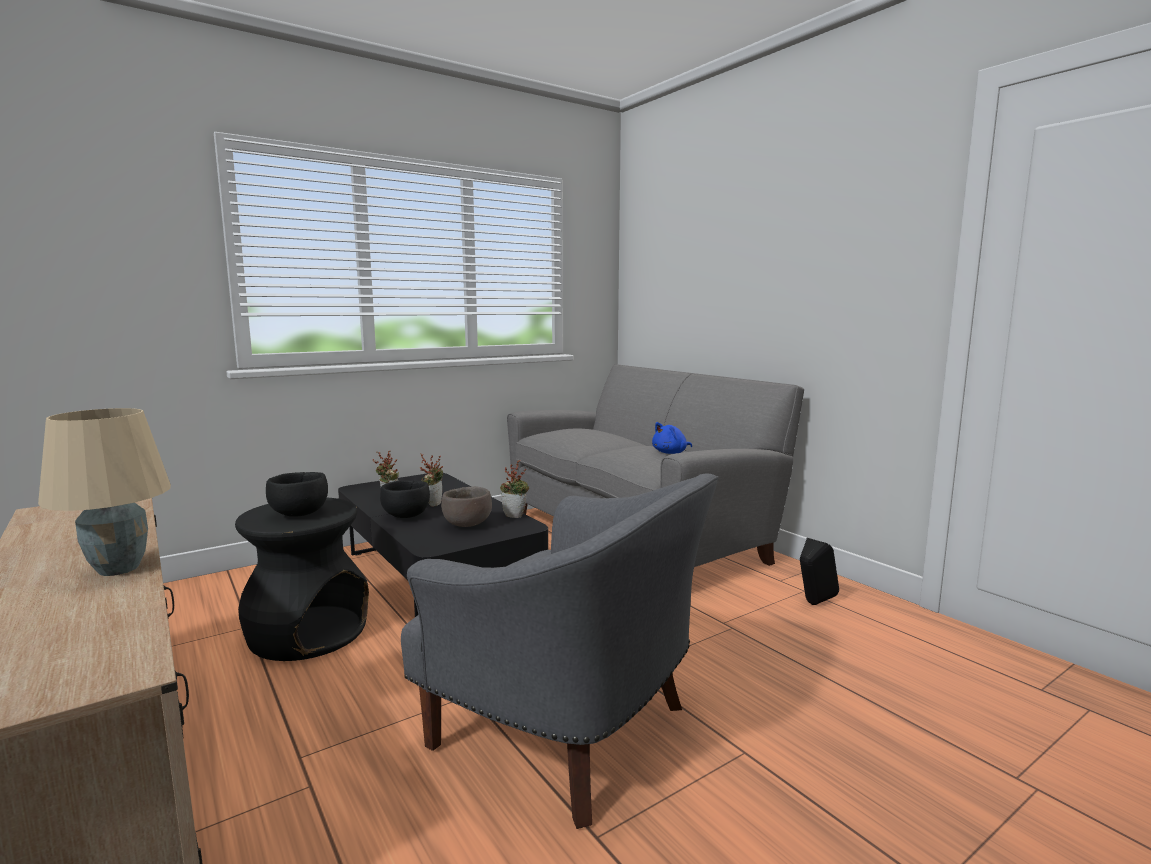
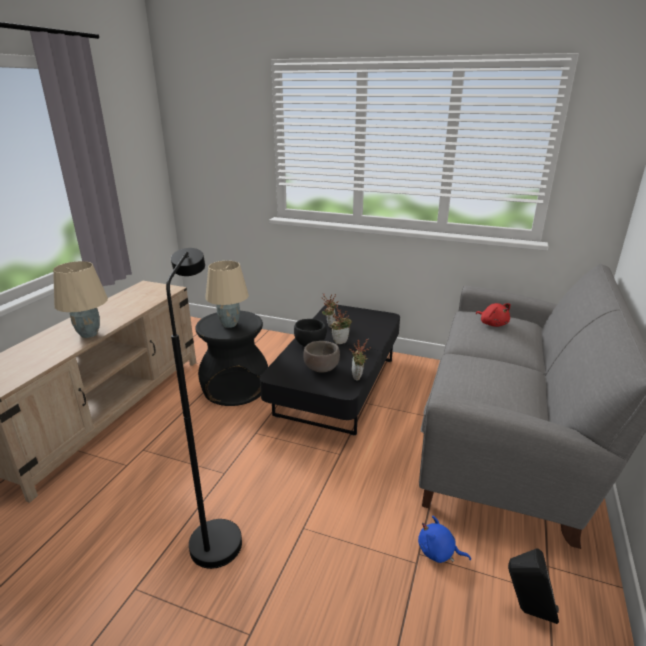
camera: 55 degrees right, 15 degrees up
(300, 514) = (229, 325): black bowl -> beige table lamp
(570, 733) = (216, 533): grey armchair -> black floor lamp
(577, 431) = (492, 324): none -> red plush toy
(671, 453) = (497, 387): blue plush toy -> blue plush toy (438, 552)

